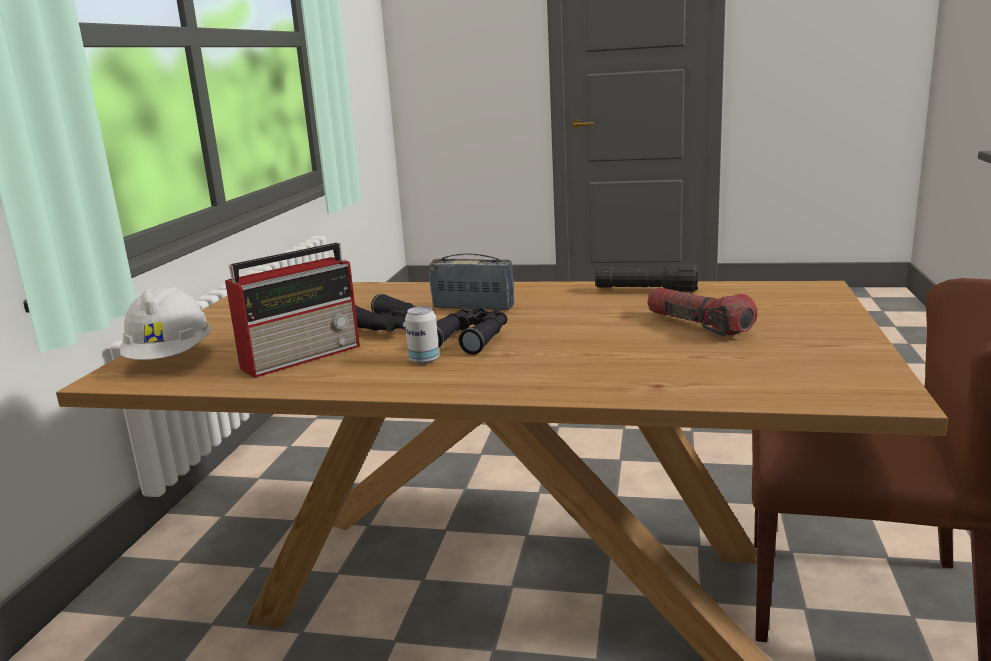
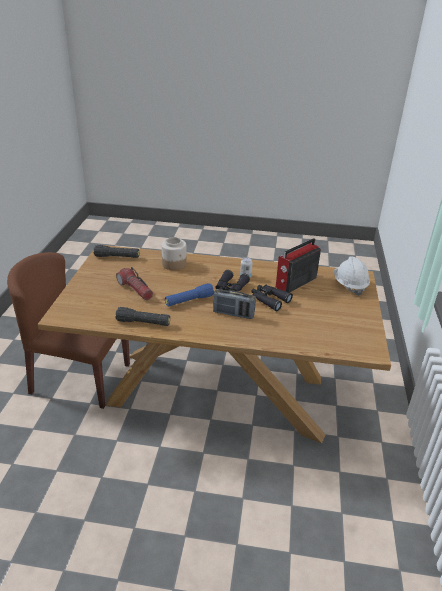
camera: 175 degrees right, 15 degrees up
(566, 317) = (189, 301): none -> blue flashlight
(626, 374) = (174, 264): none -> jar
(821, 382) = (117, 257): none -> black flashlight

